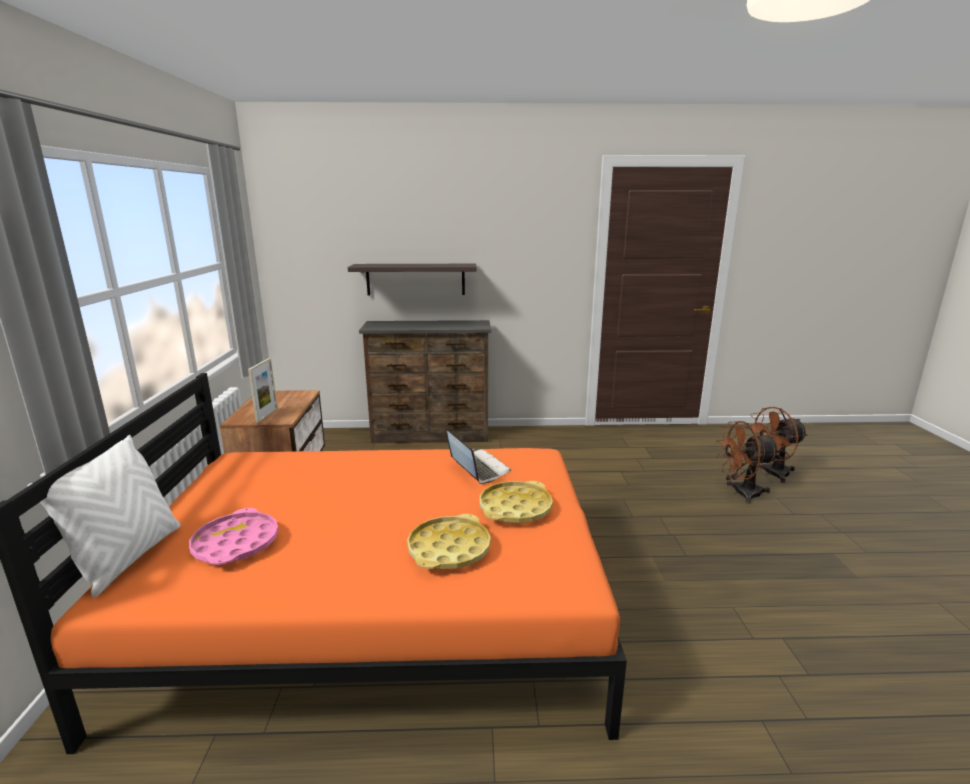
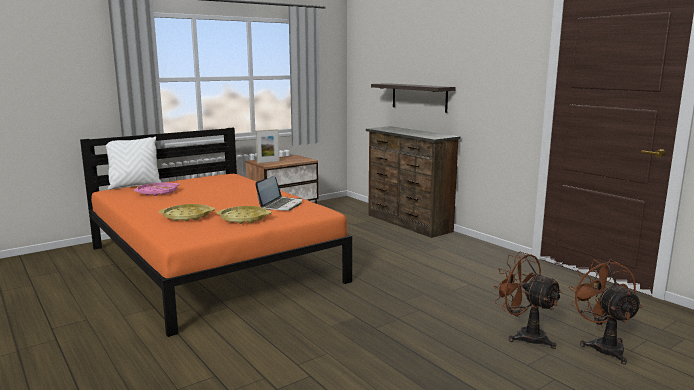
camera: 55 degrees right, 5 degrees down
(771, 474) = (603, 346): brown fan -> brown fan turned 45 degrees clockwise

